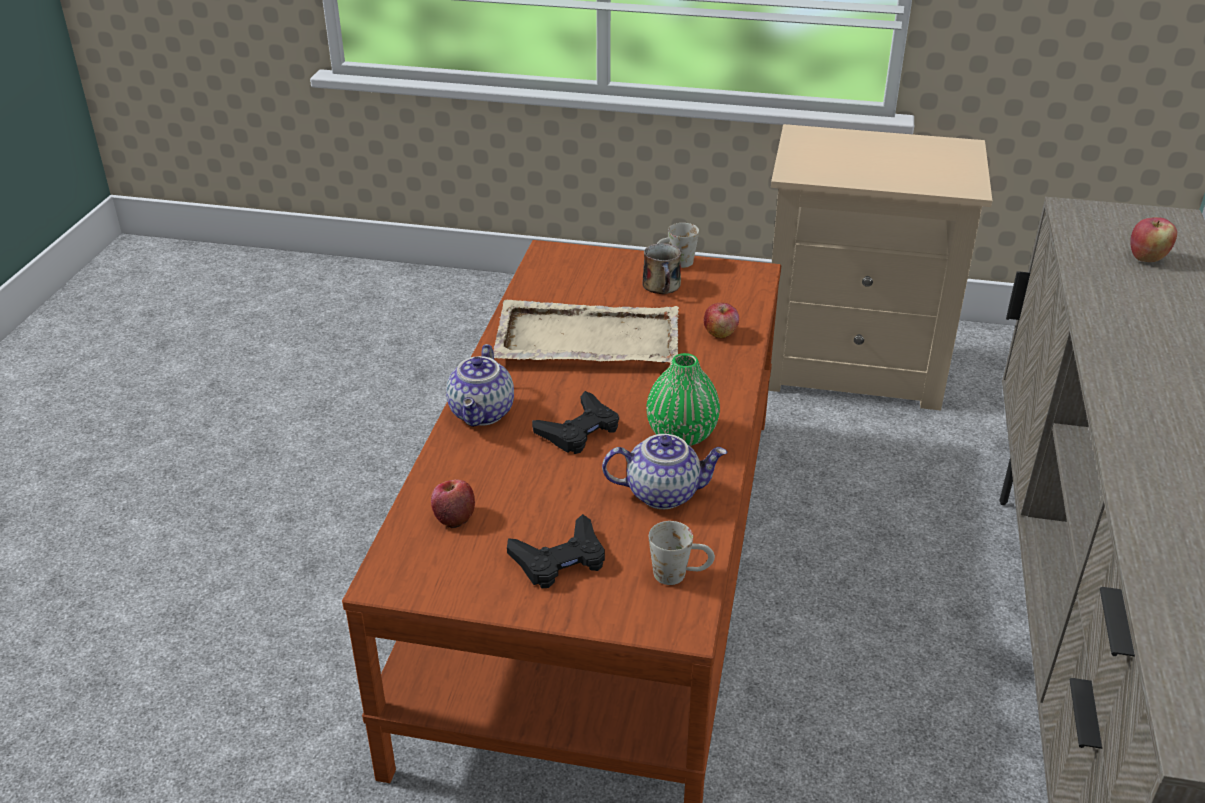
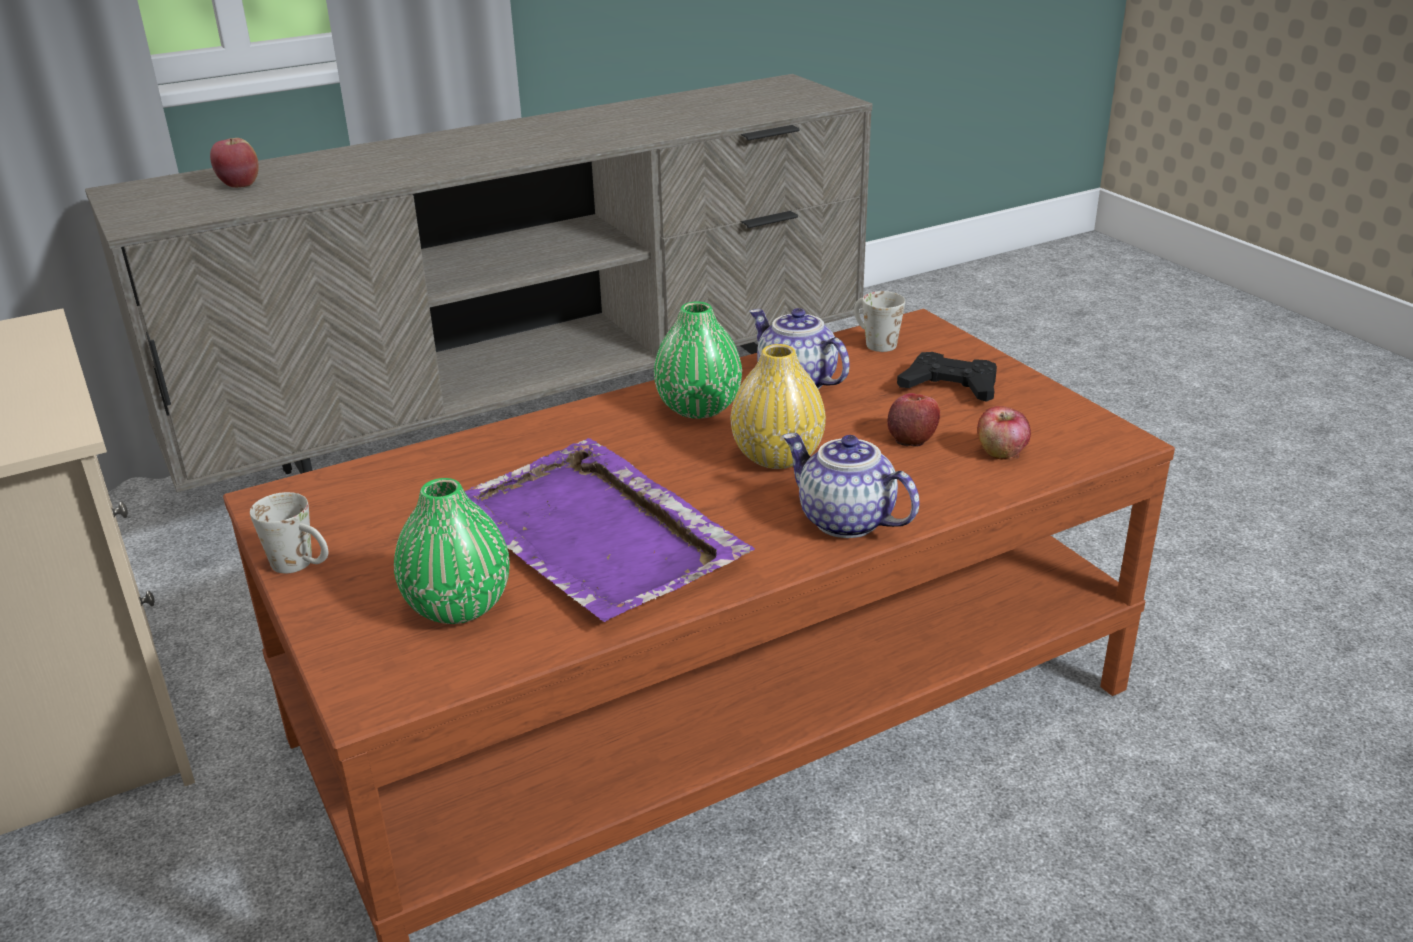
camera: 130 degrees left, 5 degrees down
(483, 413) = (844, 521): teapot -> teapot turned 105 degrees counterclockwise
(579, 430) = (777, 456): black game controller -> yellow vase
(583, 286) = (458, 606): none -> green vase
(586, 339) = (597, 536): beige tray -> purple tray
(662, 286) = (385, 546): mug -> none
(720, 333) = (468, 462): apple -> apple (912, 437)

